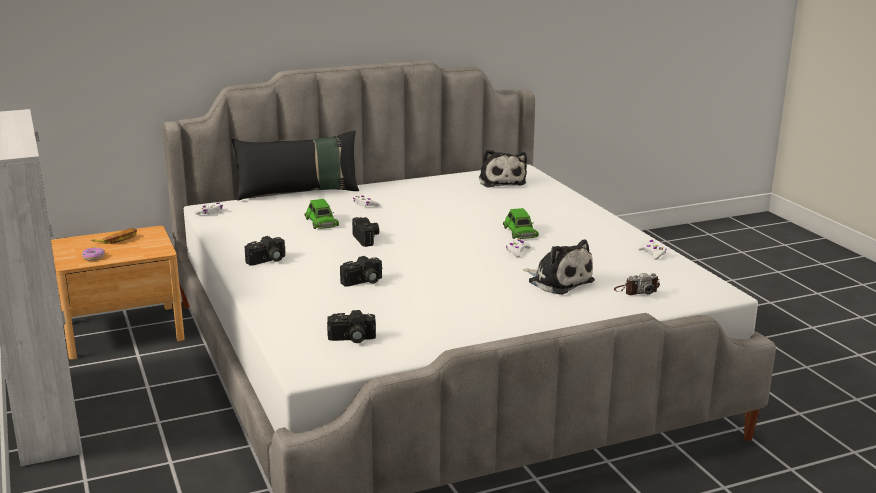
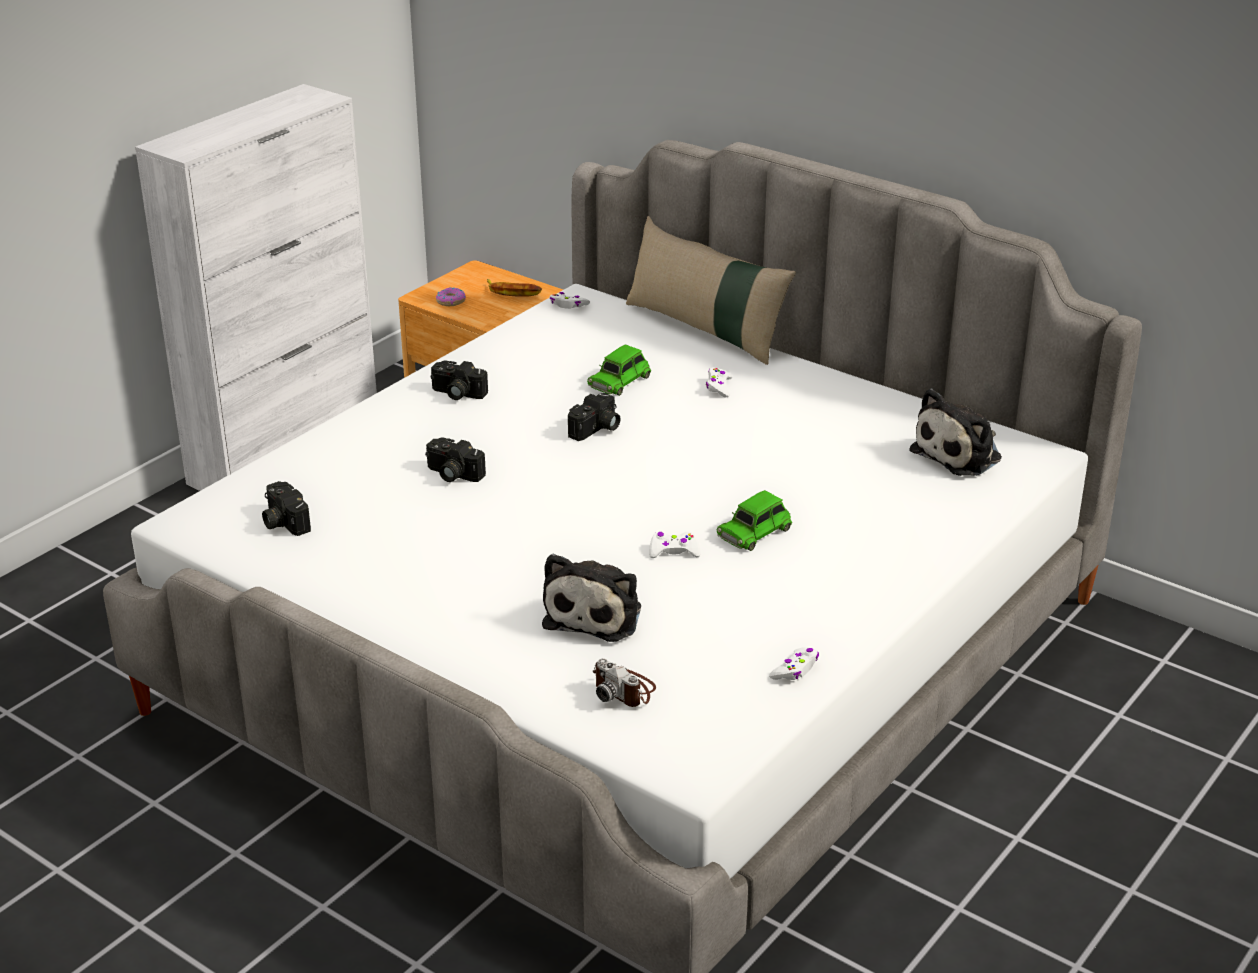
camera: 60 degrees right, 10 degrees up
(298, 193) = (706, 329): black pillow -> beige pillow

